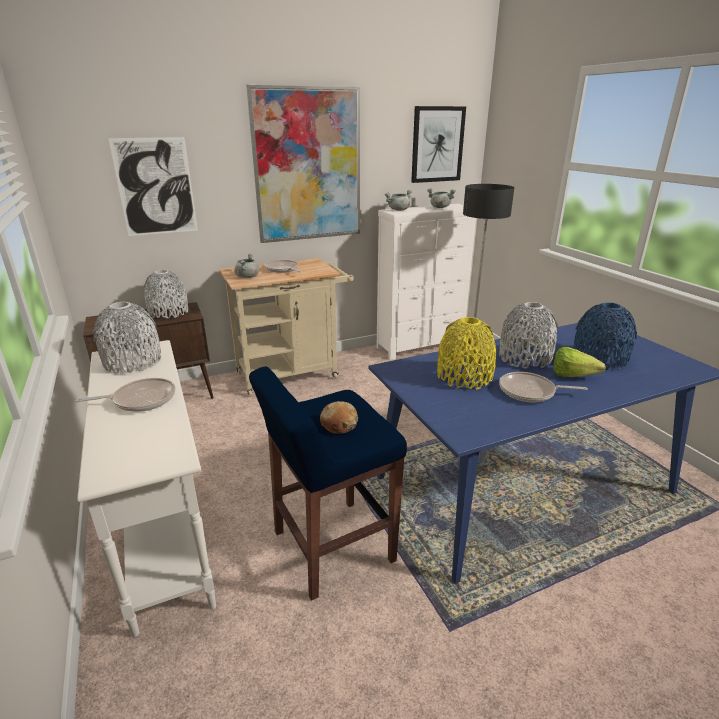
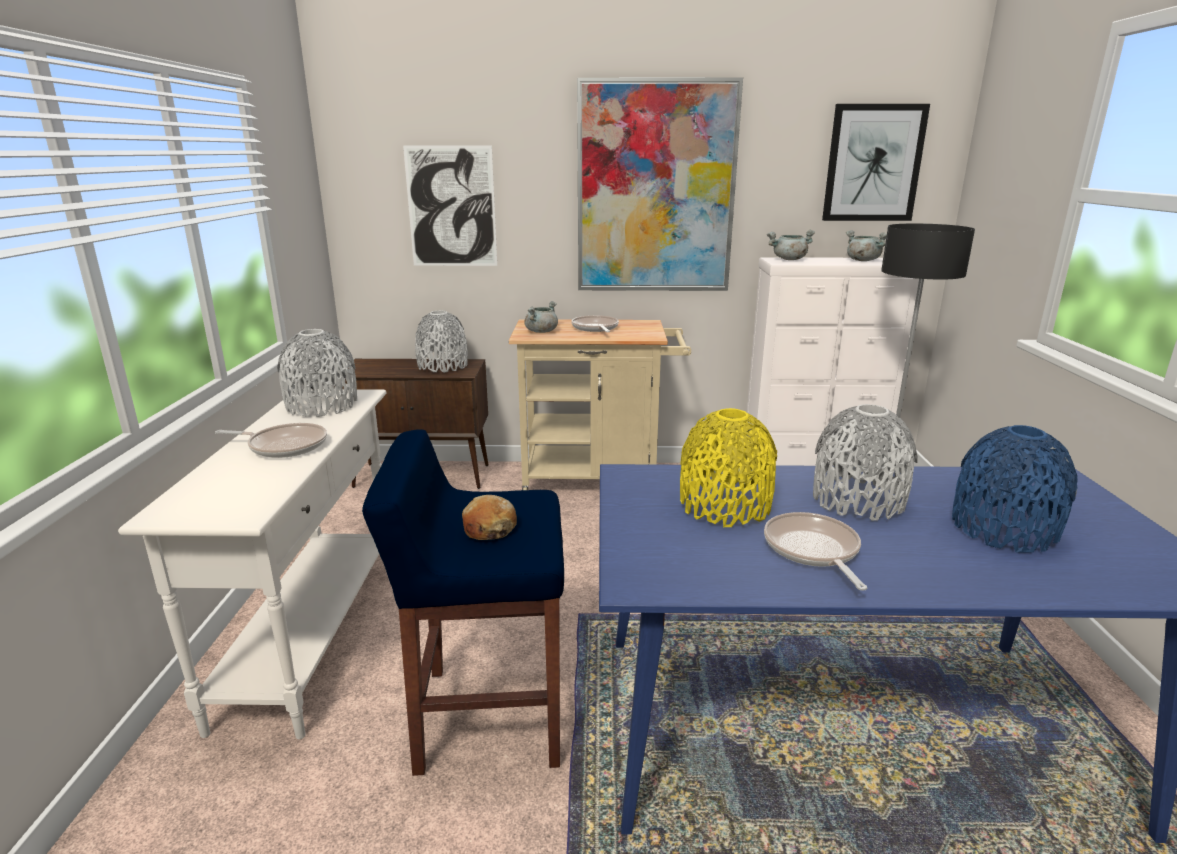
camera: 25 degrees right, 5 degrees down
(530, 392) = (813, 550): frying pan -> frying pan turned 45 degrees clockwise
(576, 377) = (925, 547): lettuce -> none

